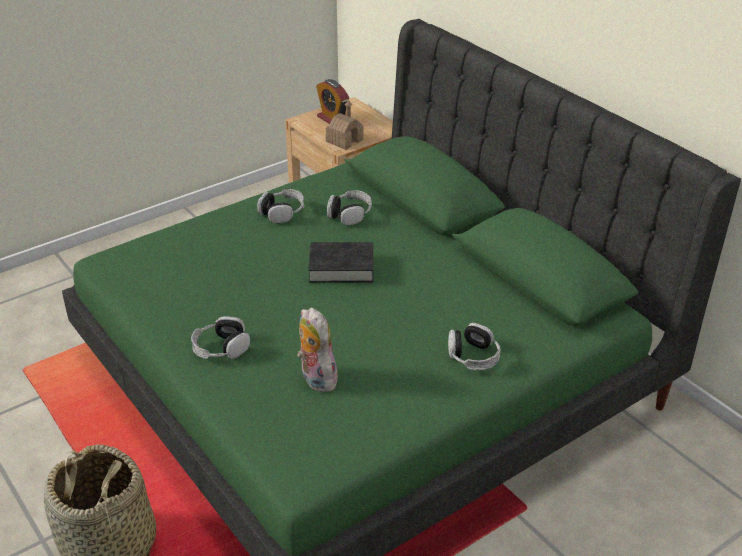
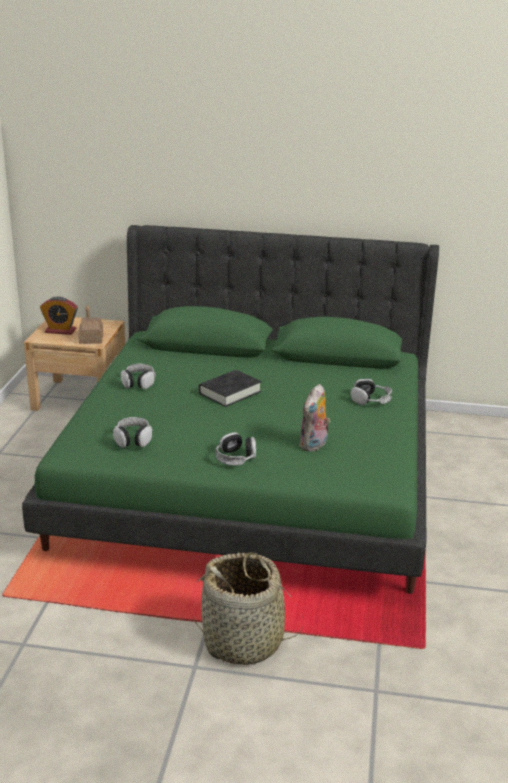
camera: 45 degrees left, 10 degrees down
(315, 379) = (314, 445): plush toy -> plush toy turned 75 degrees counterclockwise
(349, 214) = (182, 368): headphones -> headphones (133, 439)

